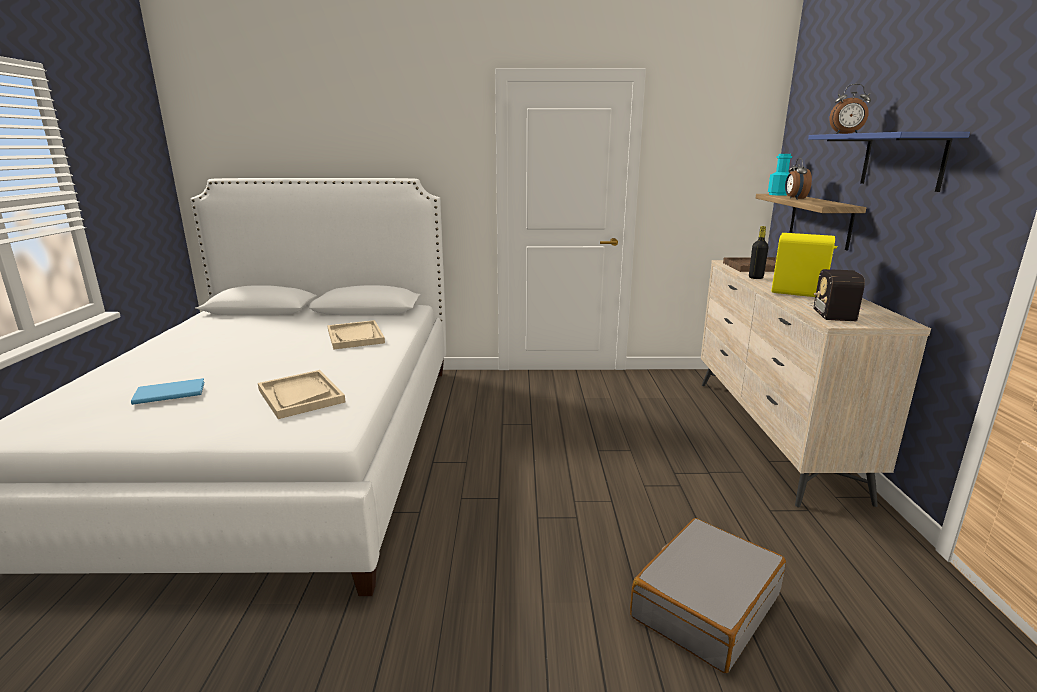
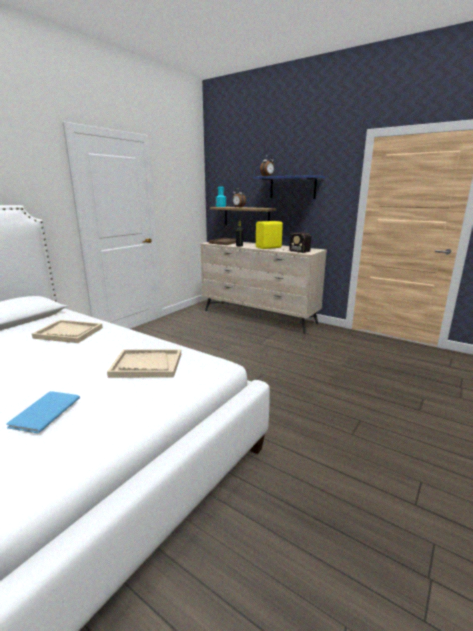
camera: 55 degrees left, 0 degrees up
(705, 605) = (338, 371): grey suitcase -> none

